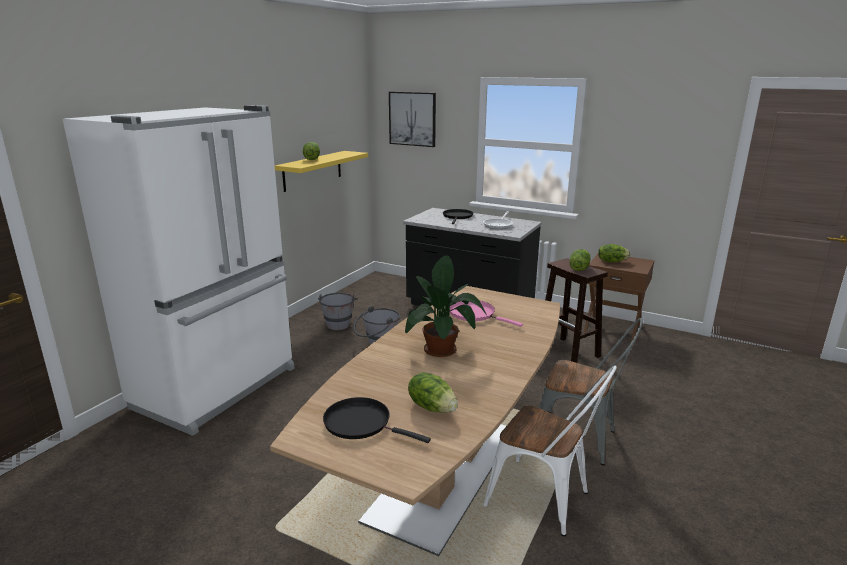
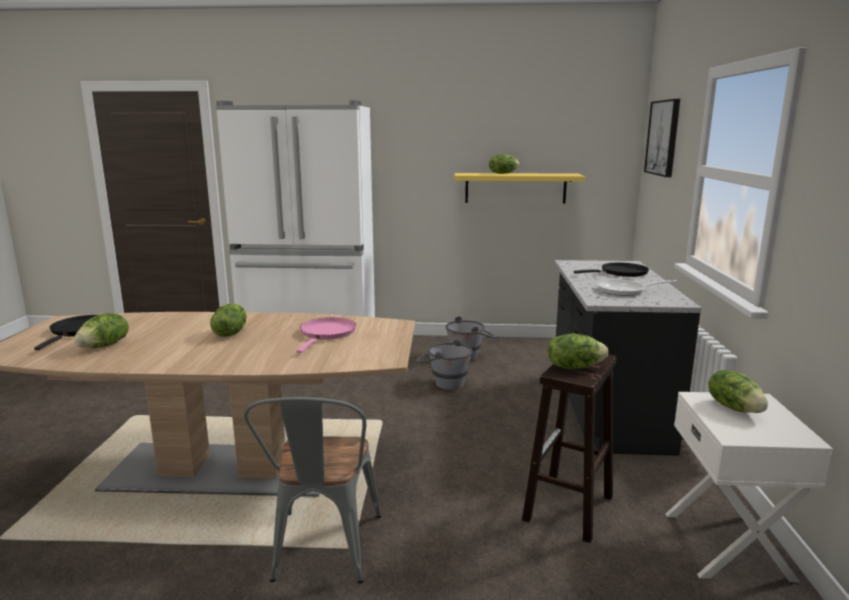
camera: 65 degrees right, 5 degrees down
(442, 348) = (230, 333): potted plant -> lettuce
(545, 500) = (185, 542): white chair -> none
(613, 327) = (729, 545): brown nightstand -> white nightstand

